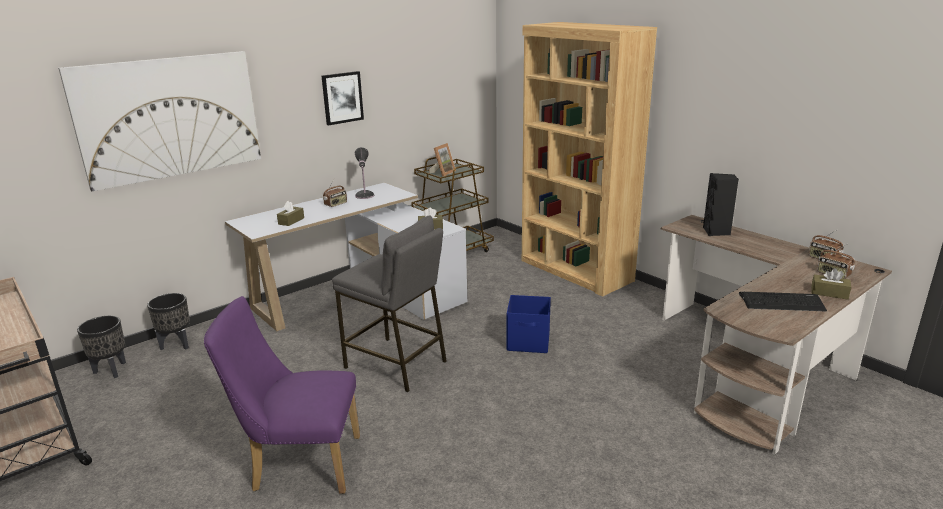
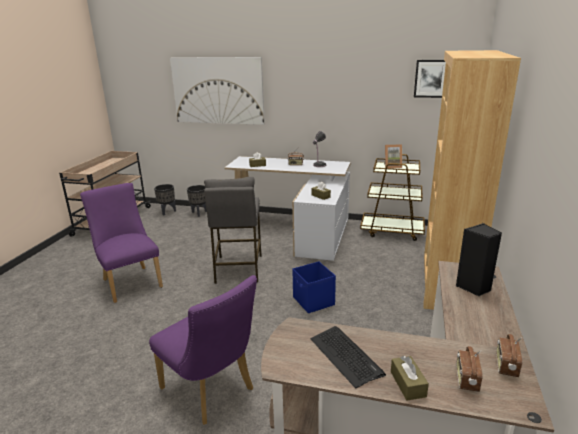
camera: 55 degrees right, 0 degrees up
(342, 97) = (325, 95): picture -> picture (431, 78)
(626, 457) = (212, 392): none -> purple chair

